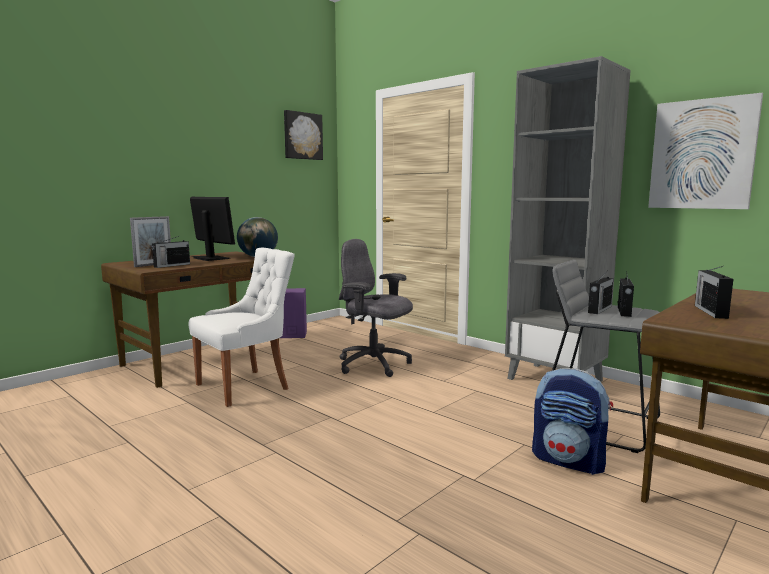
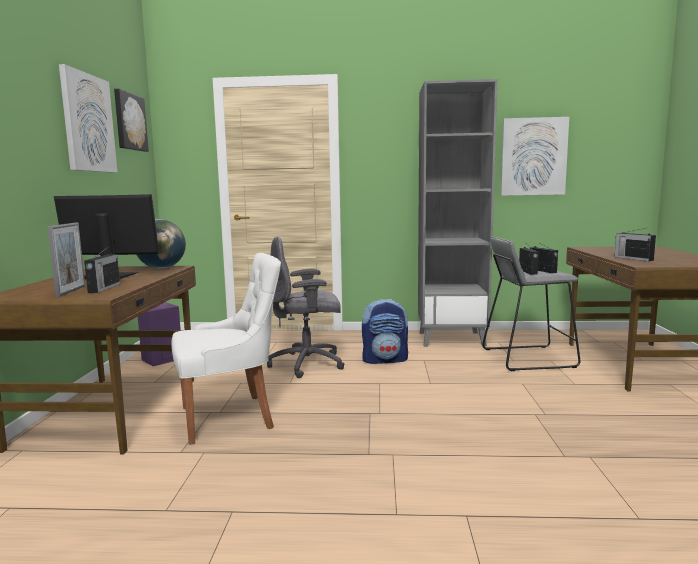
camera: 40 degrees left, 0 degrees up
(246, 386) = (231, 417): white chair -> white chair turned 60 degrees clockwise
(247, 140) = (88, 123): none -> picture
(569, 461) = (560, 384): backpack -> backpack (385, 360)

